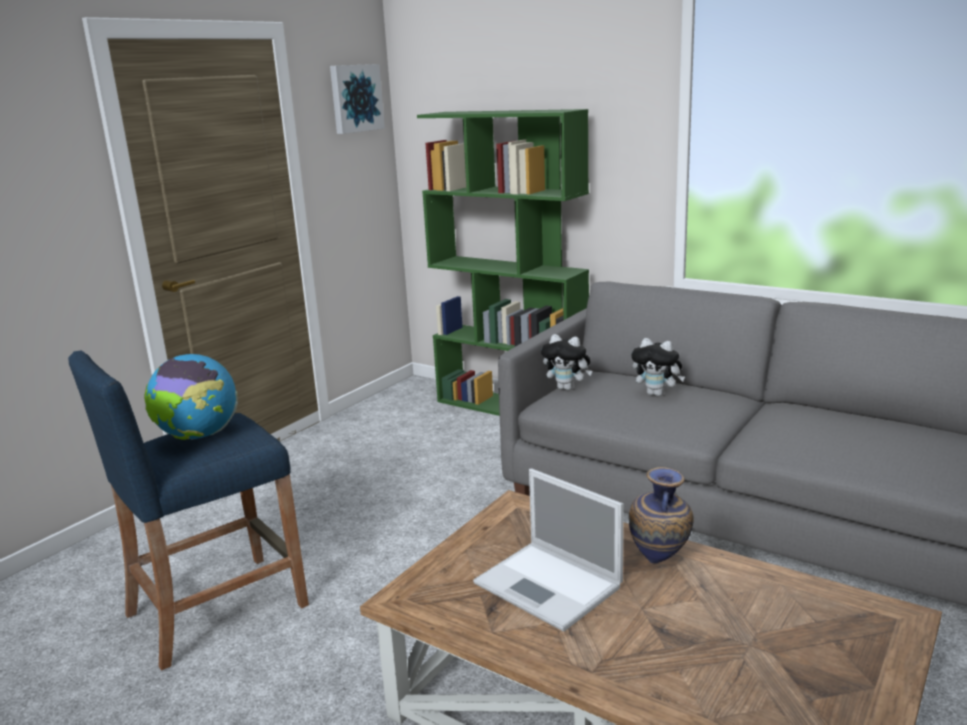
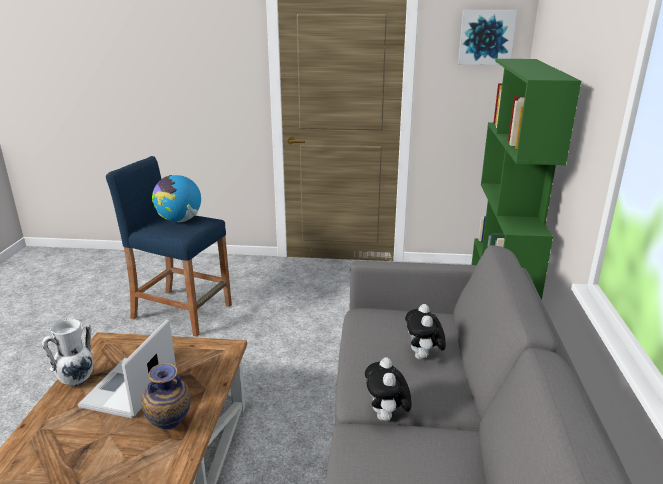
camera: 60 degrees right, 5 degrees up
(492, 630) = (78, 380): none -> white vase
(567, 388) = (399, 313): plush toy -> plush toy (386, 417)

